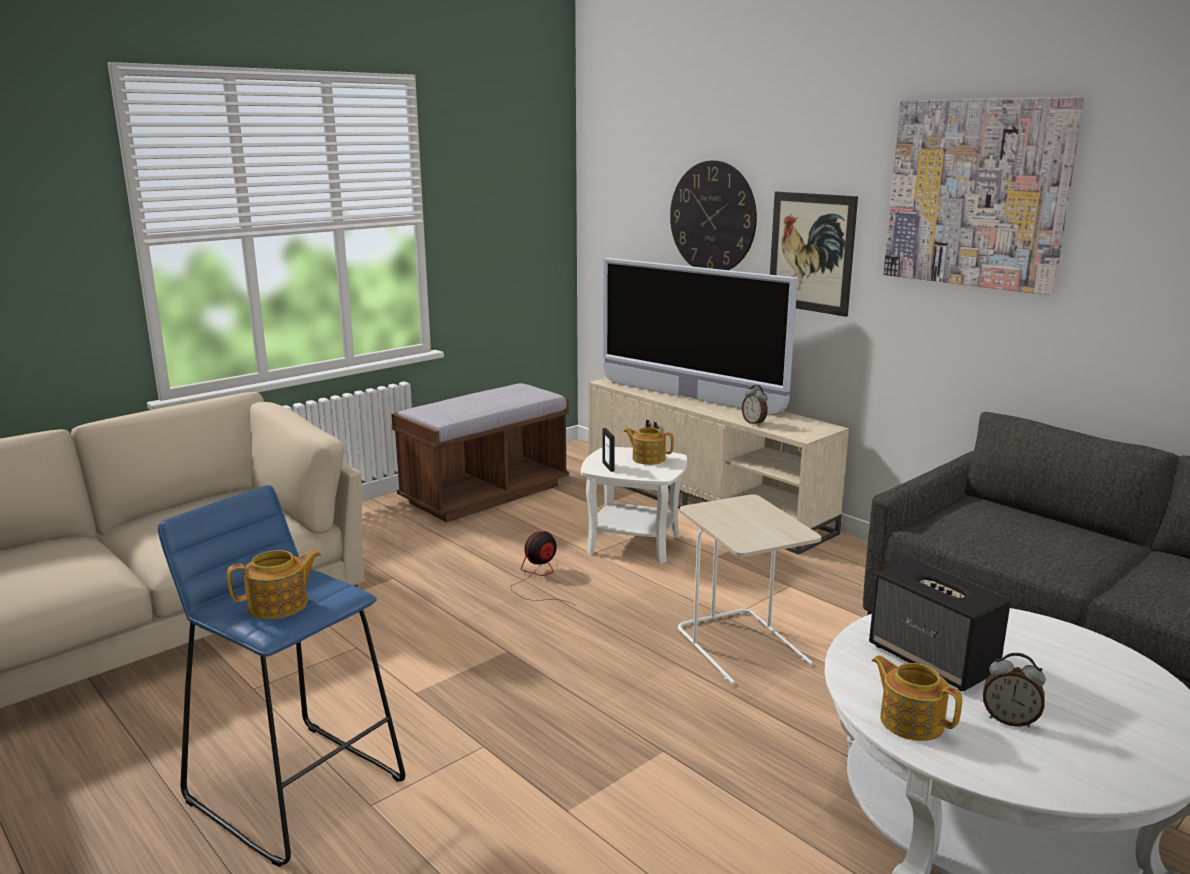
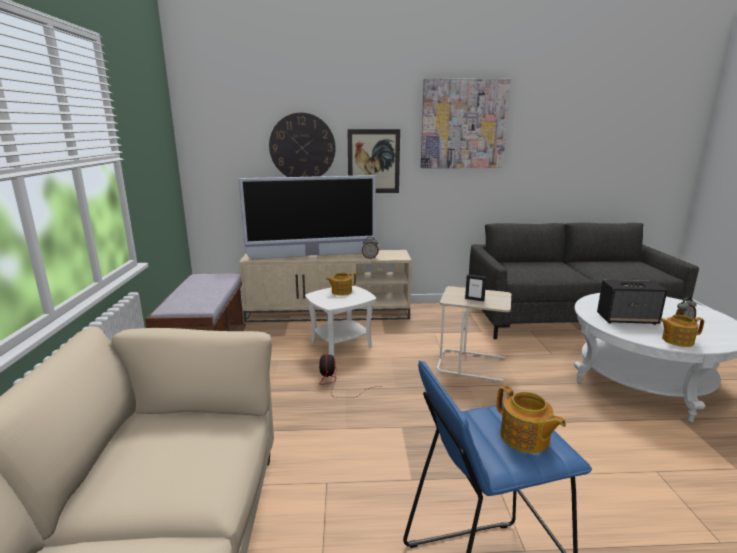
camera: 50 degrees left, 0 degrees up
(279, 605) = (525, 438): teapot -> teapot turned 135 degrees clockwise
(608, 467) = (334, 302): picture frame -> picture frame (474, 299)

